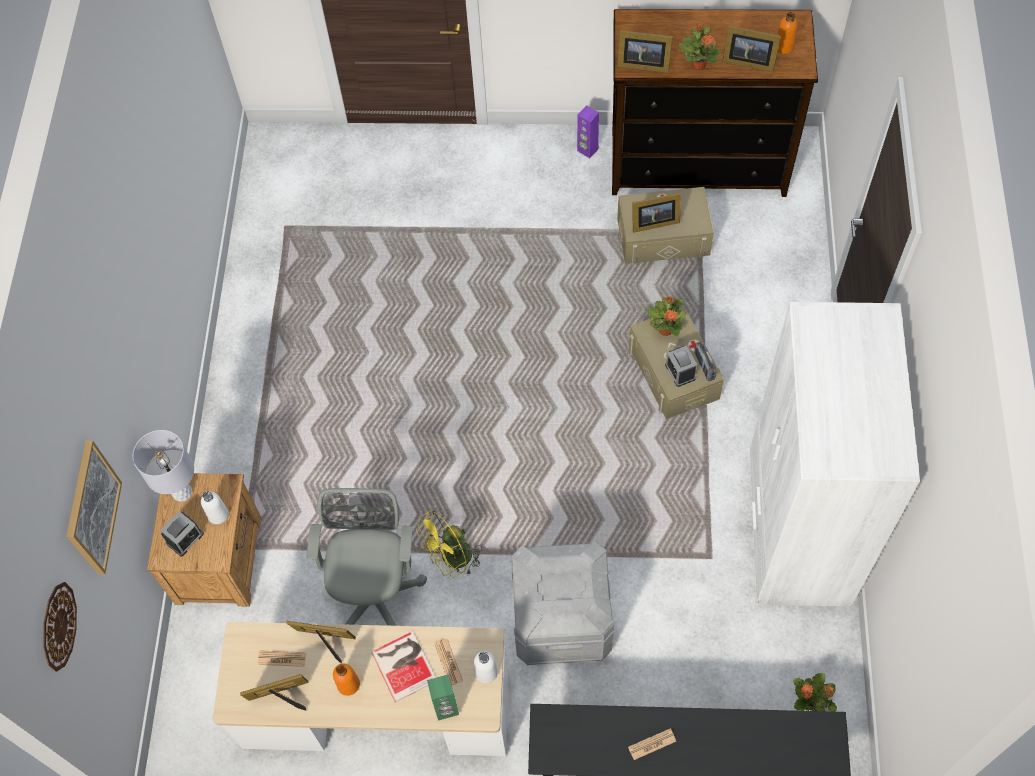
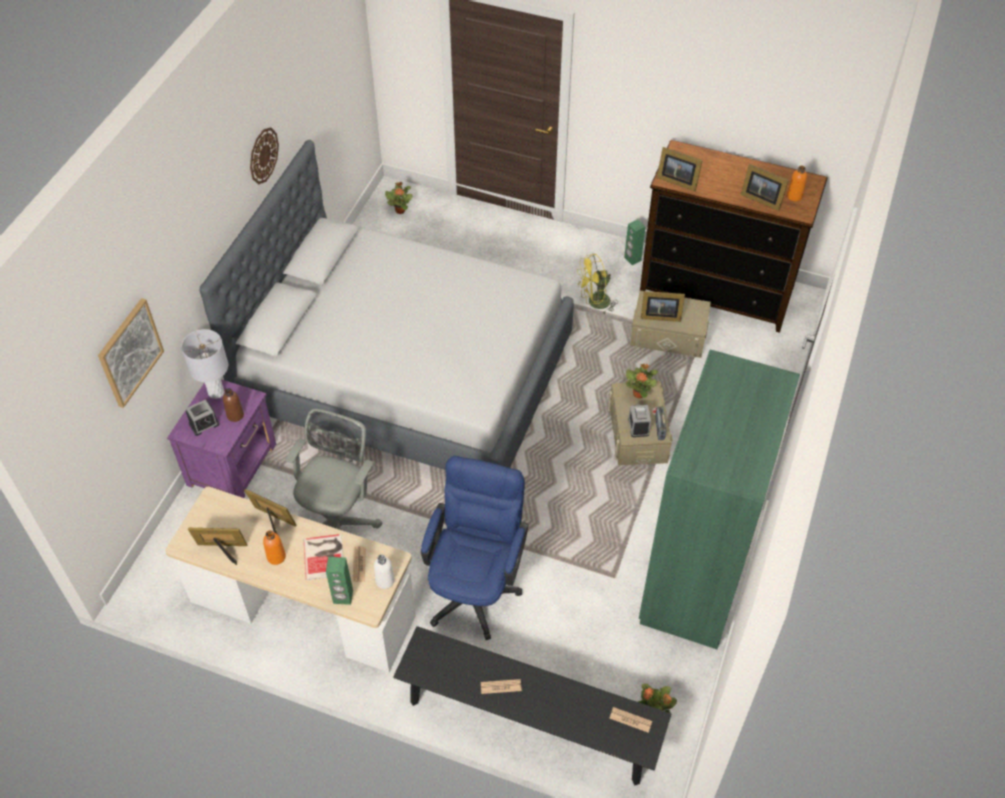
camera: 15 degrees right, 10 degrees down
(58, 626) = (66, 416): wall clock -> wall clock (263, 155)
(218, 515) = (235, 415): white bottle -> brown bottle
(220, 559) = (233, 464): brown nightstand -> purple nightstand
(282, 658) = (235, 523): newspaper -> newspaper (630, 720)
(379, 378) = (406, 373): none -> grey bed
(451, 559) = (407, 516): yellow fan -> yellow fan (594, 303)
(562, 619) = (475, 586): grey storage box -> blue office chair
(587, 150) = (632, 259): purple speaker -> green speaker
(698, 64) = (720, 191): potted plant -> potted plant (400, 210)
(797, 528) = (694, 576): white wardrobe -> green wardrobe

